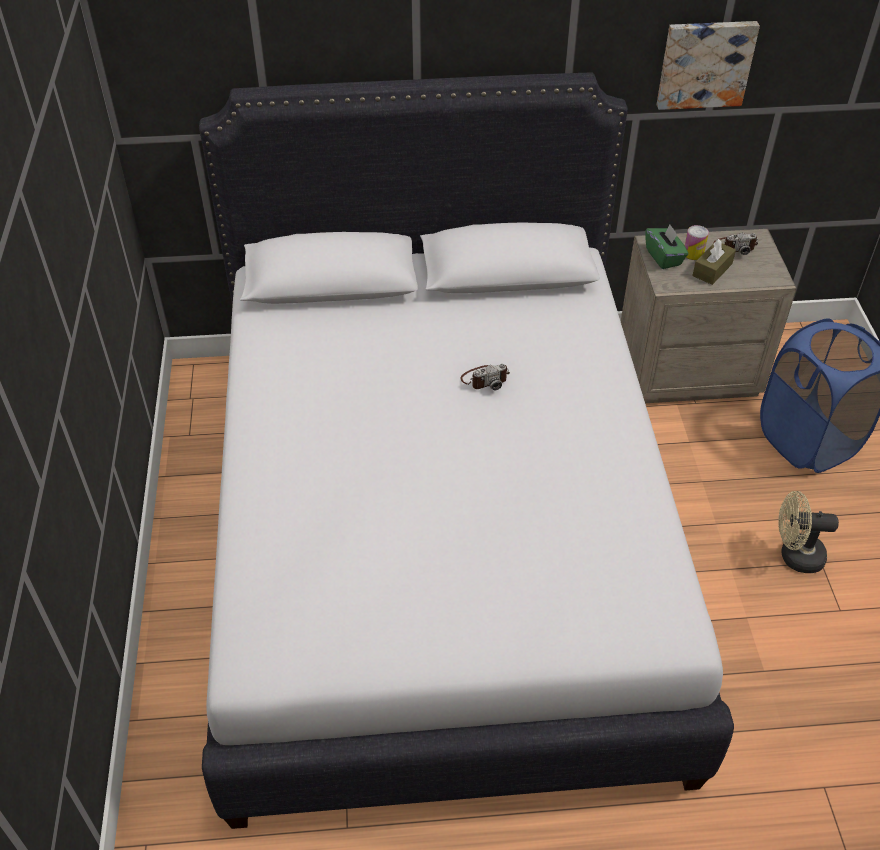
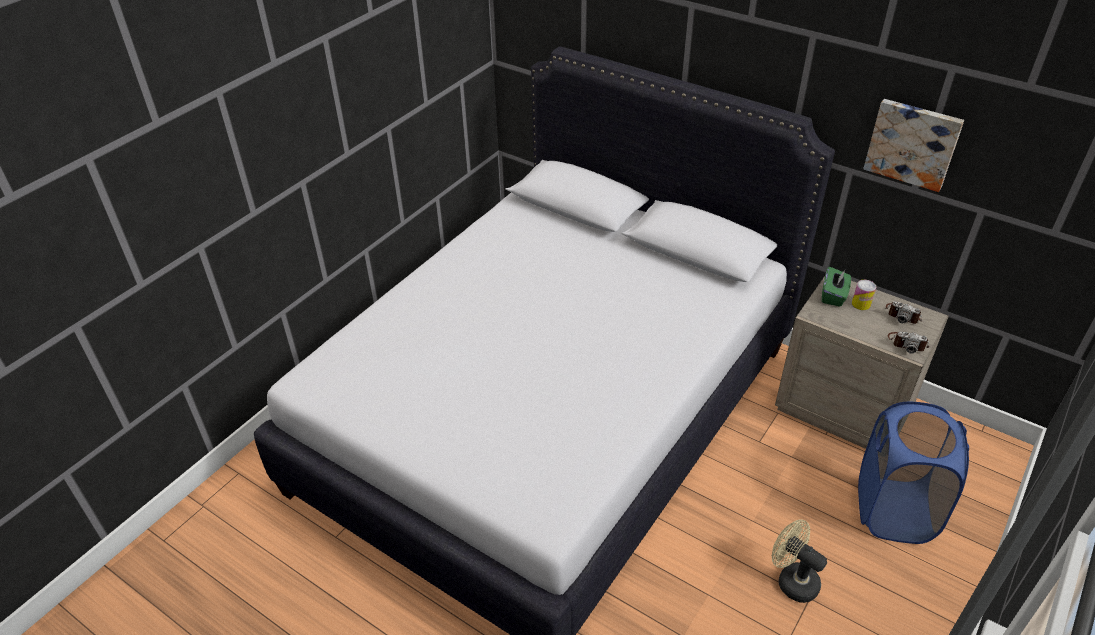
camera: 40 degrees right, 5 degrees down
(485, 379) = (606, 306): camera -> camera (907, 343)
(712, 270) = (863, 321): brown tissue box -> none

